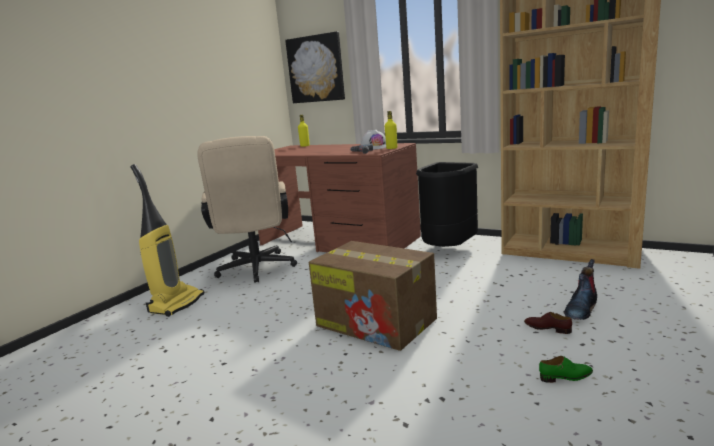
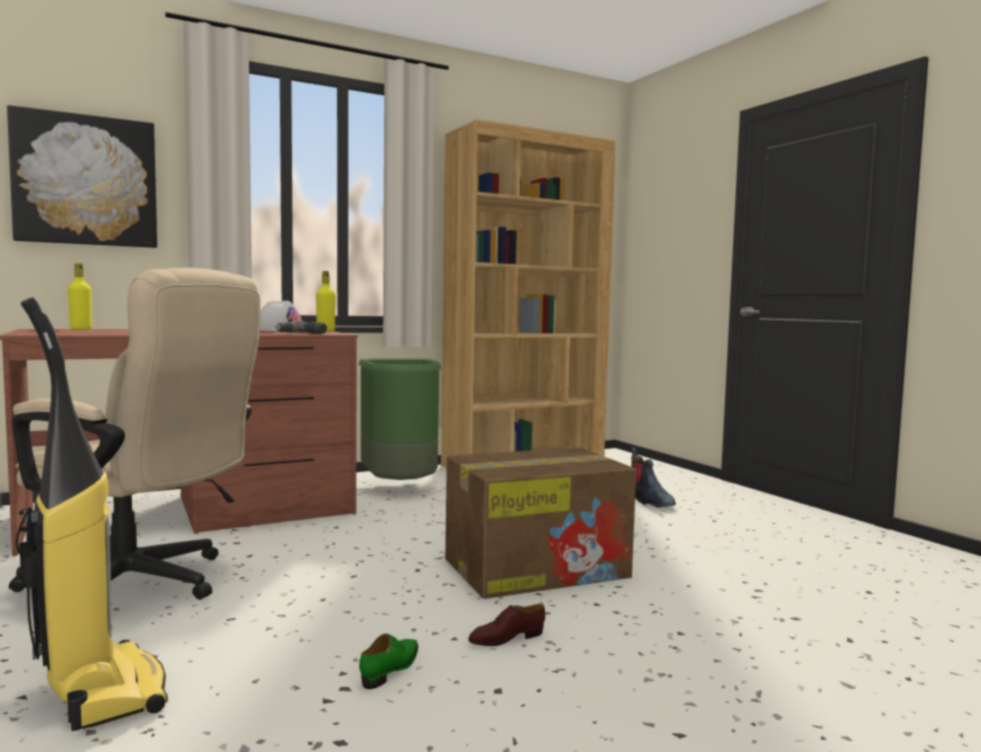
camera: 60 degrees left, 10 degrees down
(448, 250) = (401, 488): black trash can -> green trash can
(547, 328) = (669, 519): brown shoe -> brown shoe (506, 638)
(566, 377) = (764, 541): green shoe -> green shoe (391, 668)

